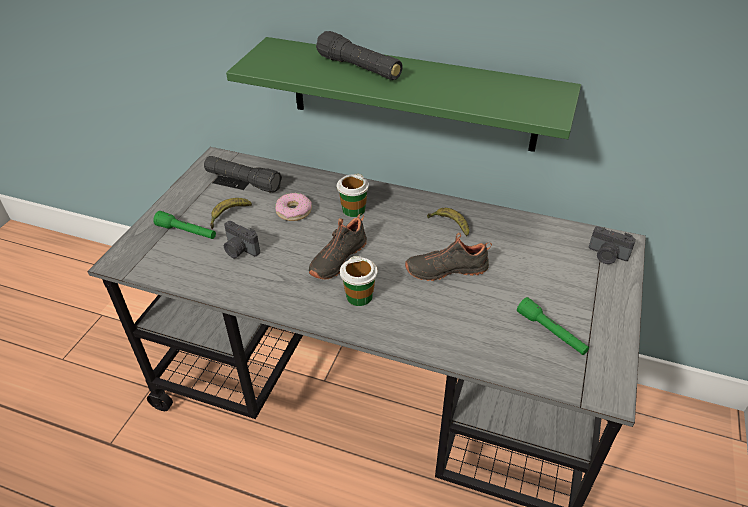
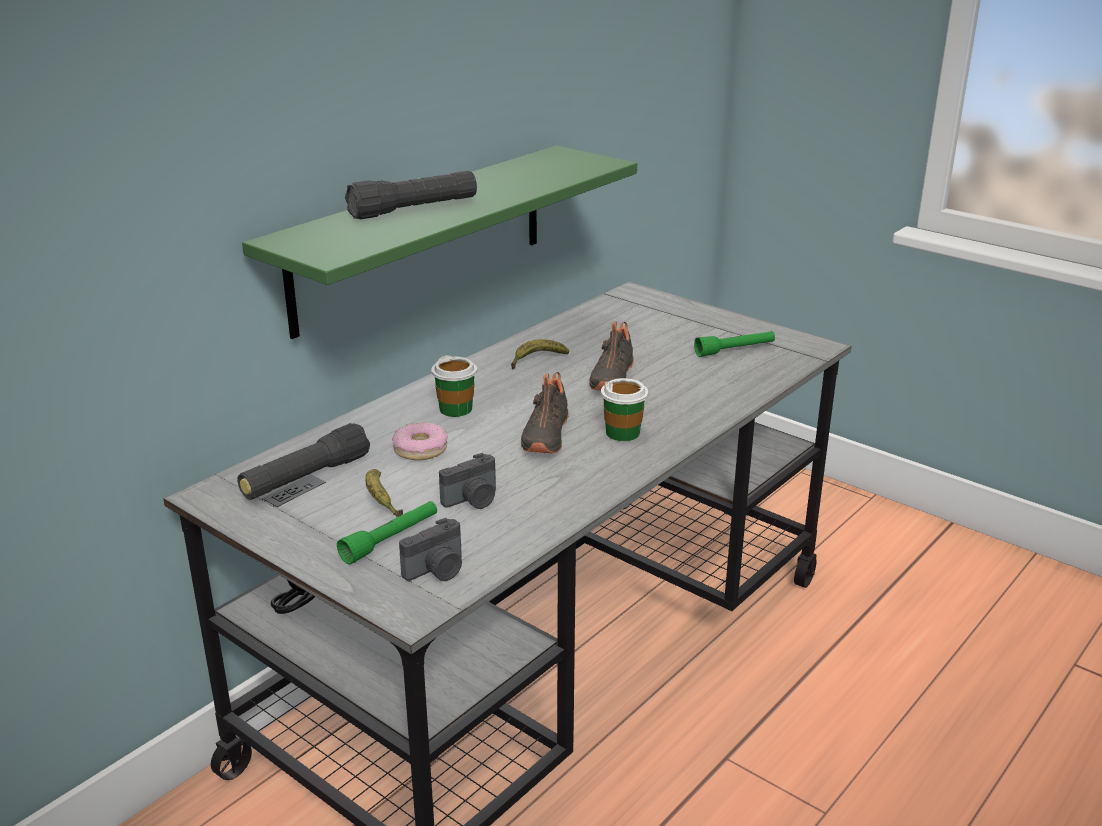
camera: 70 degrees left, 15 degrees down
(337, 258) = (544, 435): black shoe -> black shoe turned 45 degrees clockwise
(607, 256) = (646, 302): camera -> camera (437, 571)

